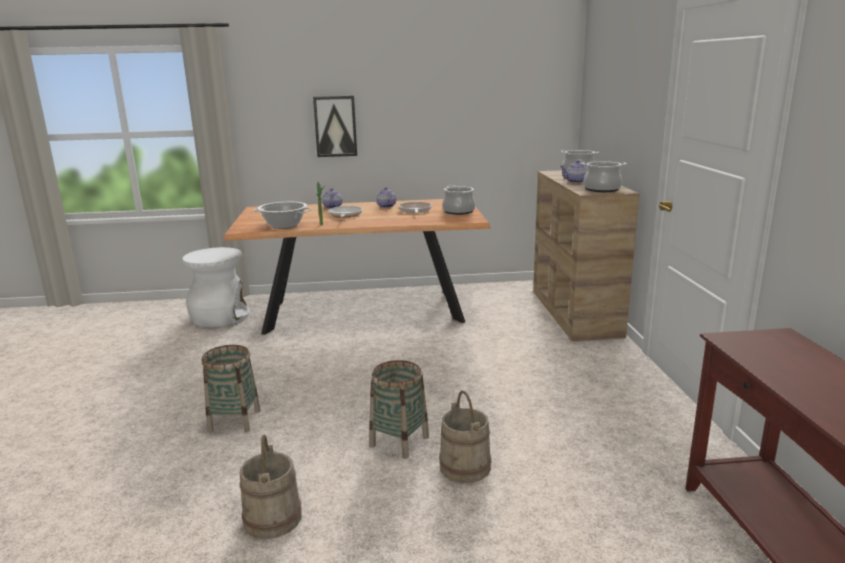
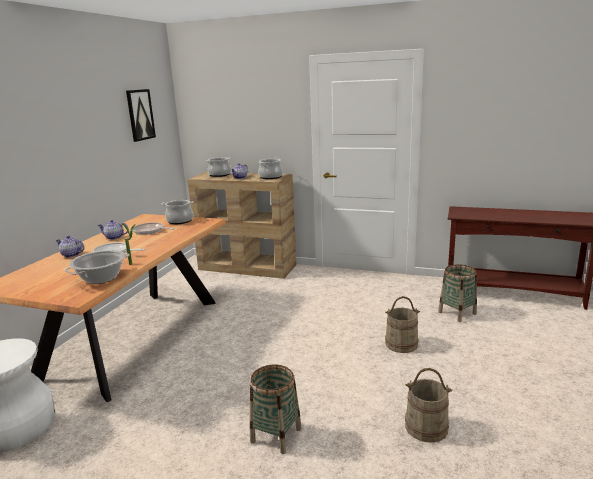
camera: 65 degrees left, 0 degrees up
(335, 126) = (34, 174): picture -> picture (140, 115)
(399, 441) = (360, 360): basket -> basket (457, 313)

